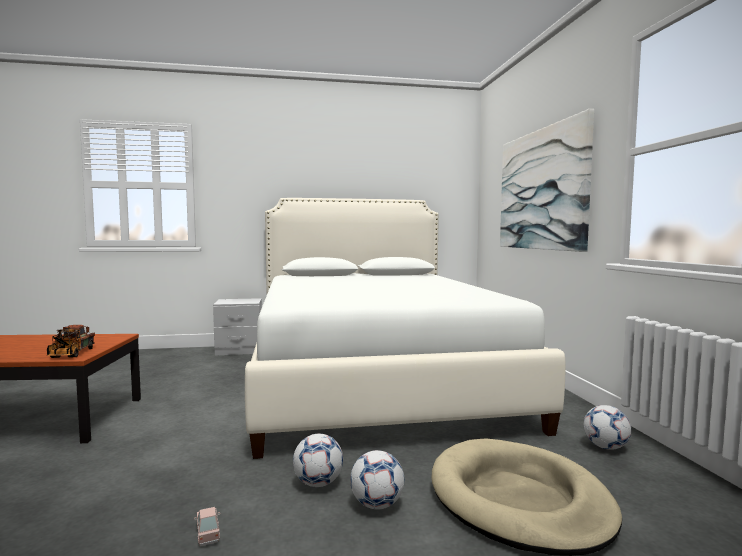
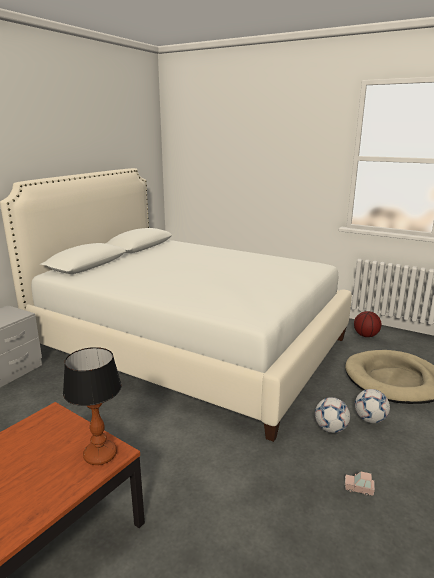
camera: 50 degrees left, 15 degrees up
(70, 354) = (100, 455): toy truck -> table lamp
(541, 190) = (260, 167): picture -> none
(605, 447) = (366, 335): football -> basketball

